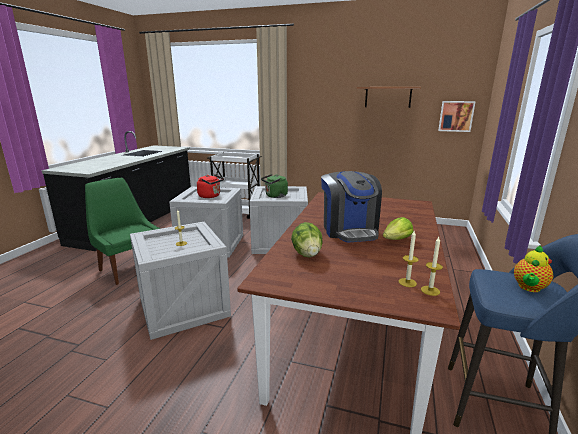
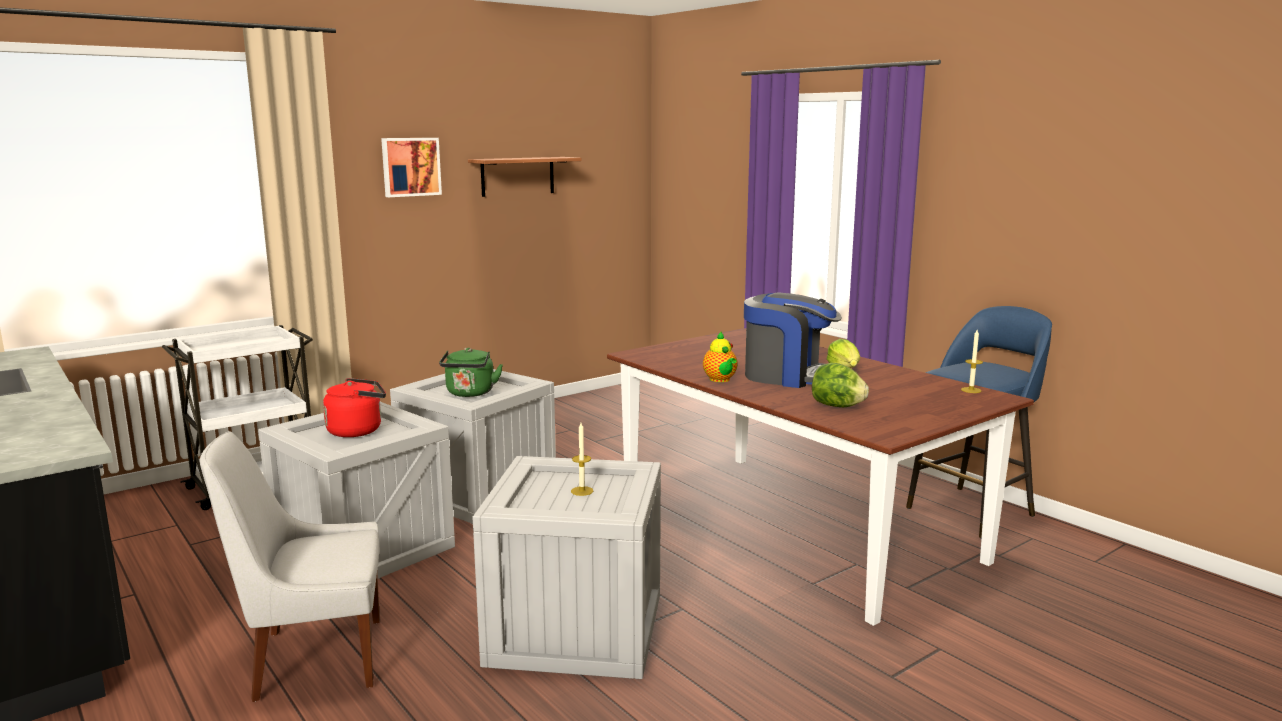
camera: 55 degrees left, 5 degrees down
(129, 268) = (313, 659): green chair -> white chair
(407, 282) = (948, 392): candle -> none
(456, 116) = (615, 202): picture -> picture (410, 166)
(529, 288) = (986, 368): teapot -> teapot (720, 380)

